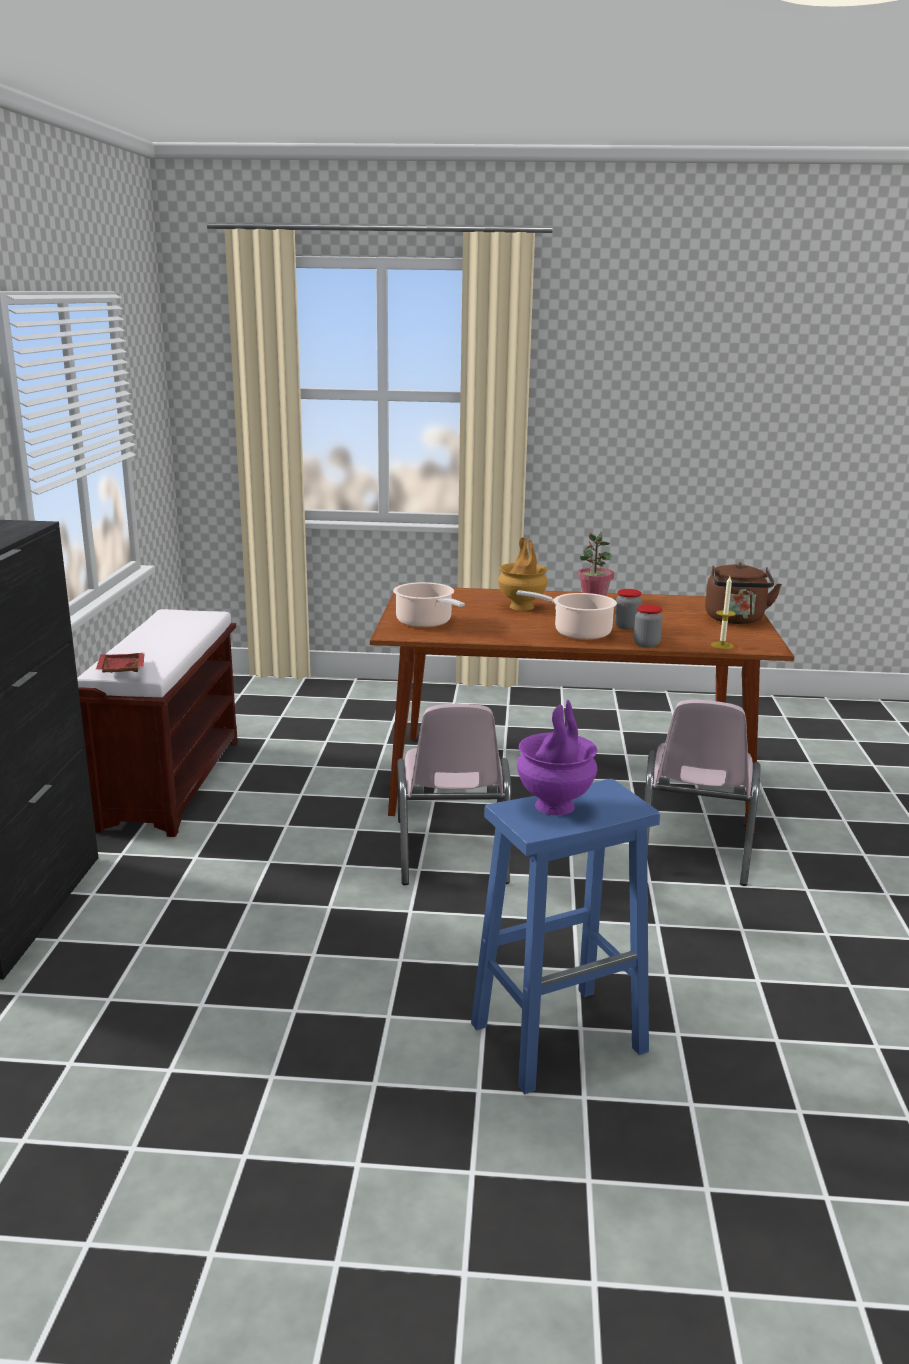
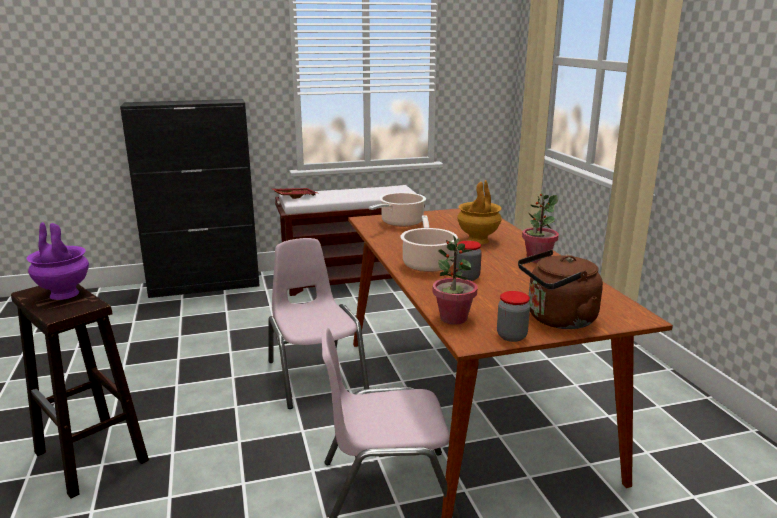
camera: 70 degrees right, 0 degrees up
(452, 852) = (315, 376): pink chair -> pink chair turned 90 degrees clockwise
(560, 1036) = (92, 457): blue stool -> brown stool
(646, 644) = (421, 288): jar -> jar (511, 336)
(722, 645) = (453, 318): candle -> potted plant

